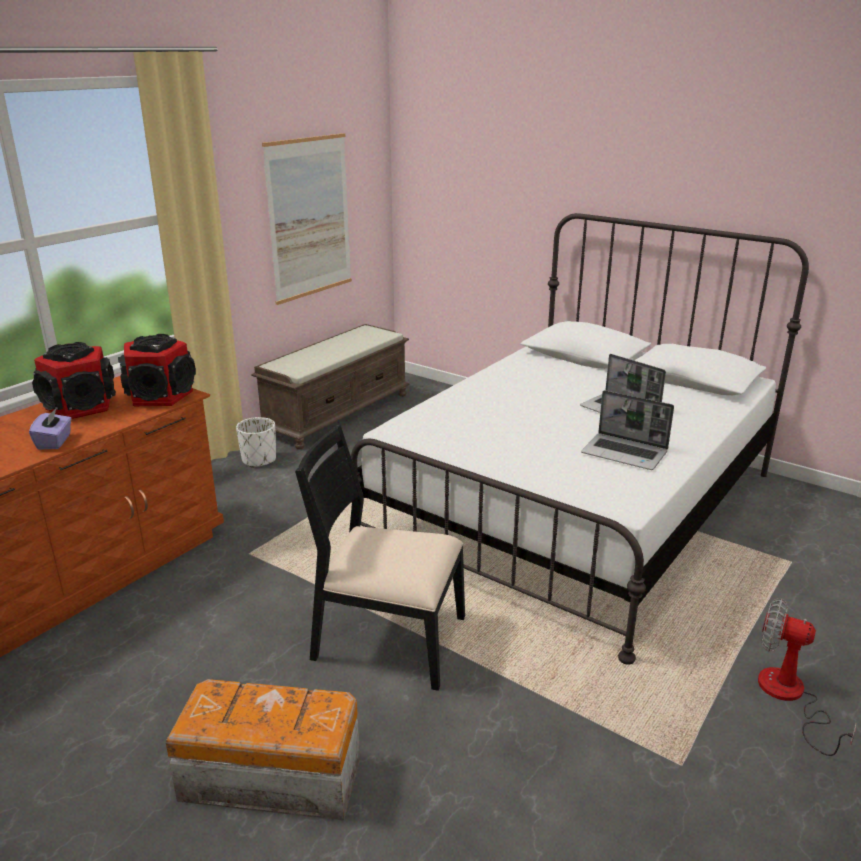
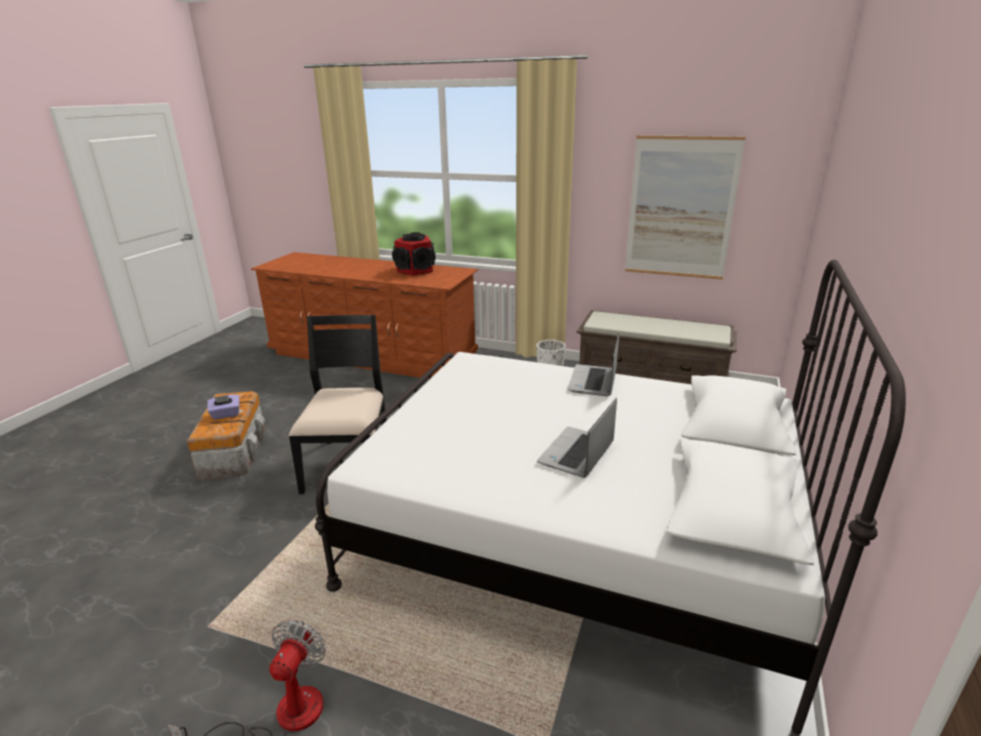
camera: 75 degrees right, 0 degrees up
(54, 442) = (370, 275): purple tissue box -> purple tissue box (226, 415)
(160, 396) = (439, 280): speaker -> none
(625, 453) = (470, 462): laptop -> laptop (593, 382)

